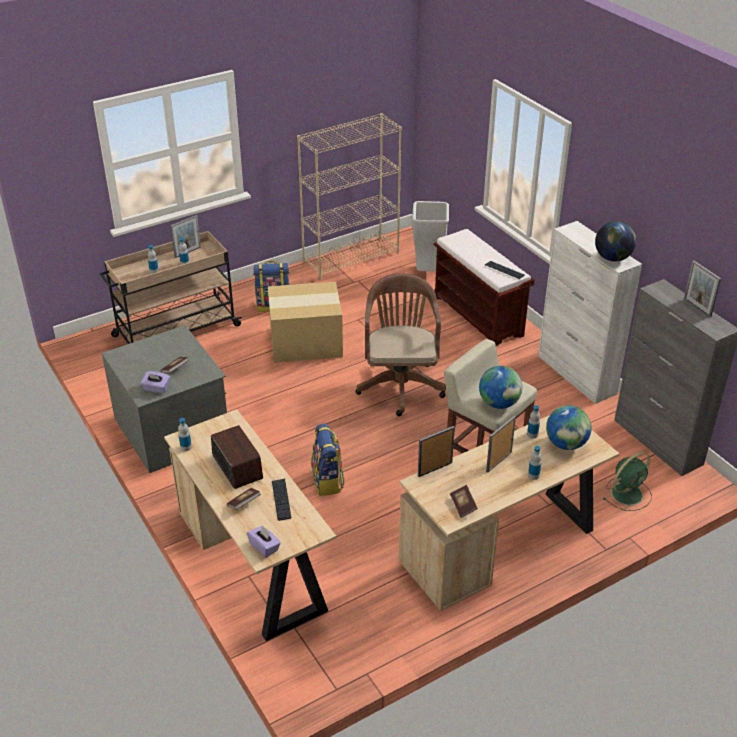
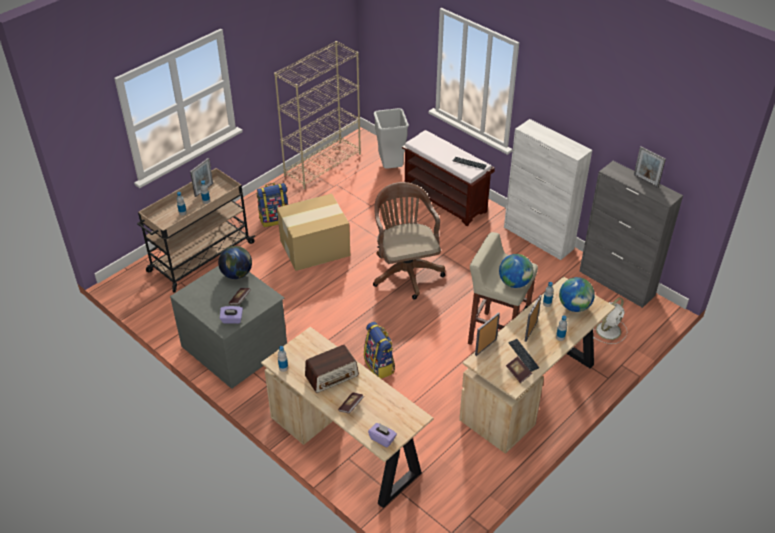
camera: 15 degrees left, 5 degrees up
(237, 466) = (332, 376): radio -> radio turned 105 degrees clockwise
(281, 500) = (379, 397): keyboard -> keyboard (523, 355)
(612, 258) = (569, 148): globe -> globe (237, 274)
(628, 493) = (609, 330): green fan -> white fan

